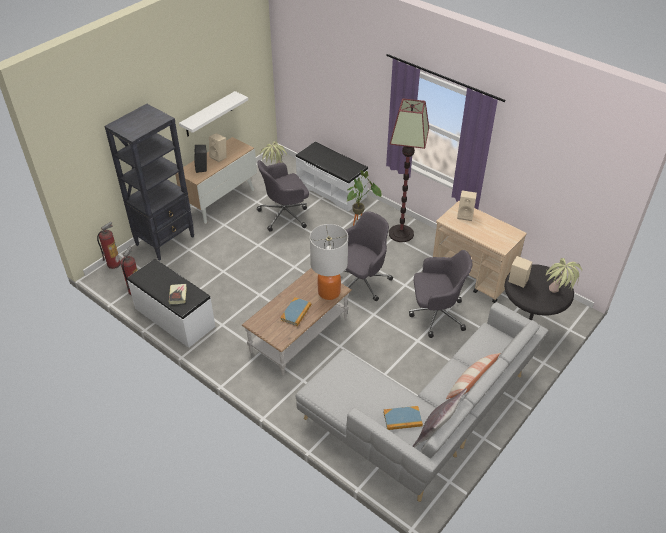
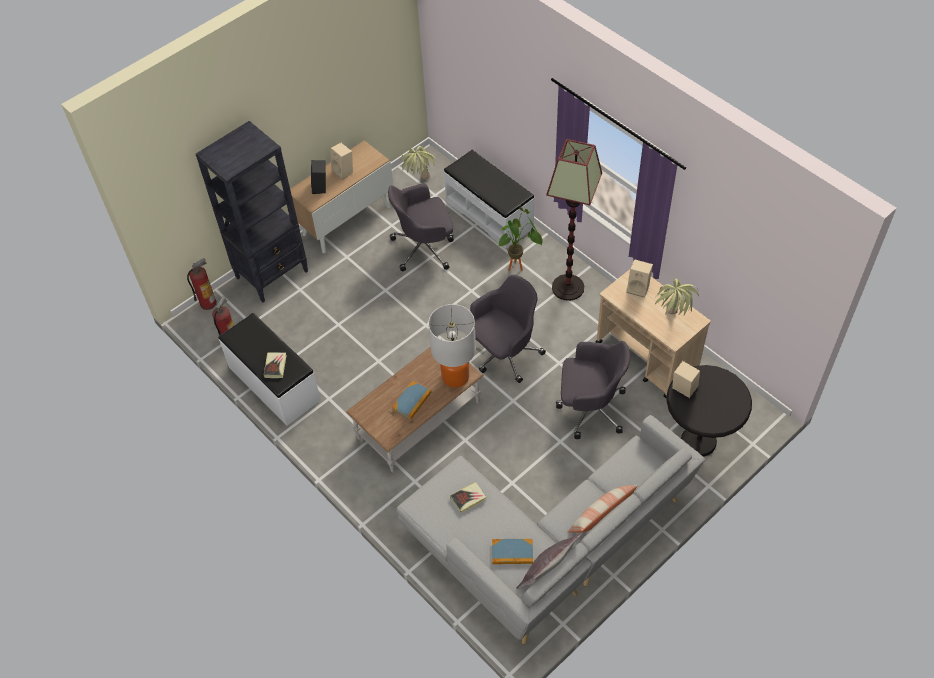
camera: 10 degrees right, 10 degrees up
(208, 114) = (331, 119): white shelf -> none
(357, 380) = (468, 498): none -> book
(555, 299) = (725, 417): potted plant -> potted plant (671, 322)

